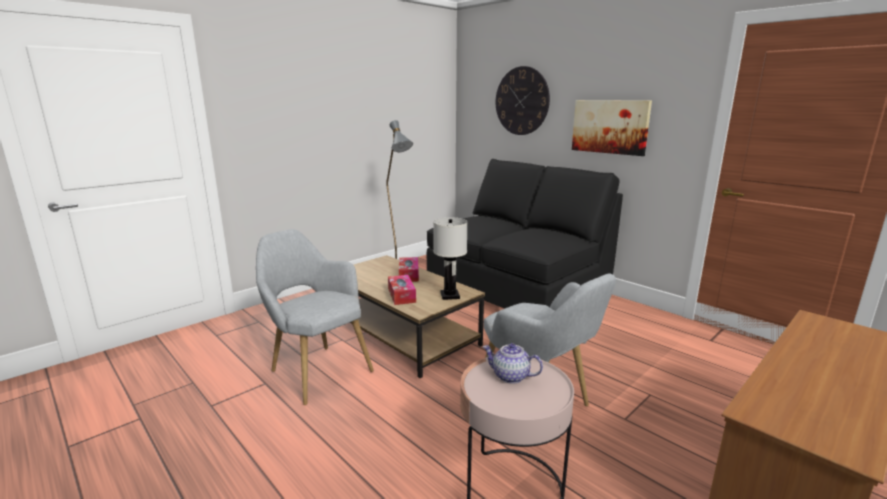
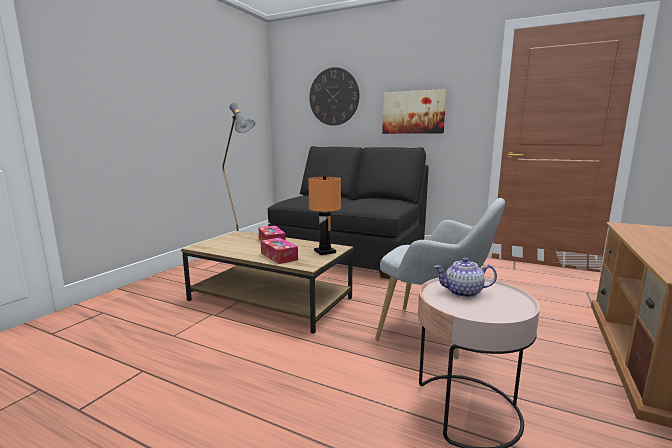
camera: 20 degrees left, 5 degrees down
(316, 370) = (198, 346): grey armchair -> none
(449, 296) = (324, 252): white table lamp -> orange table lamp

